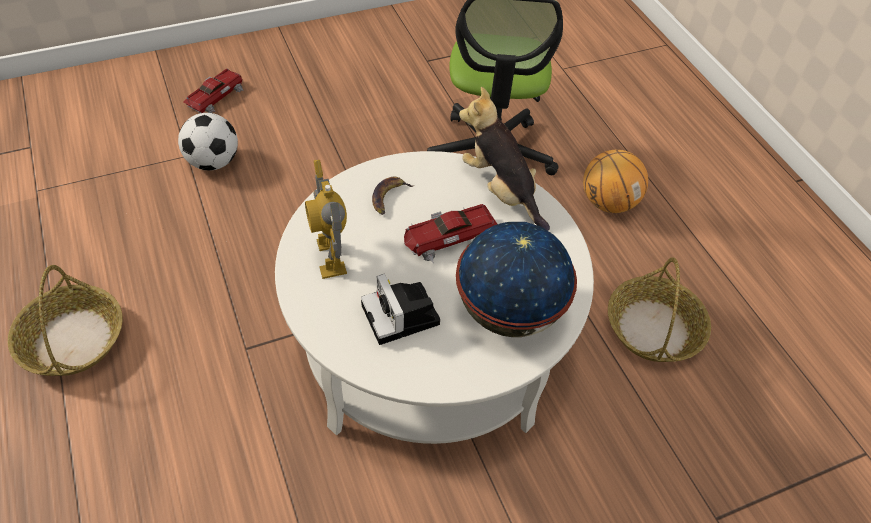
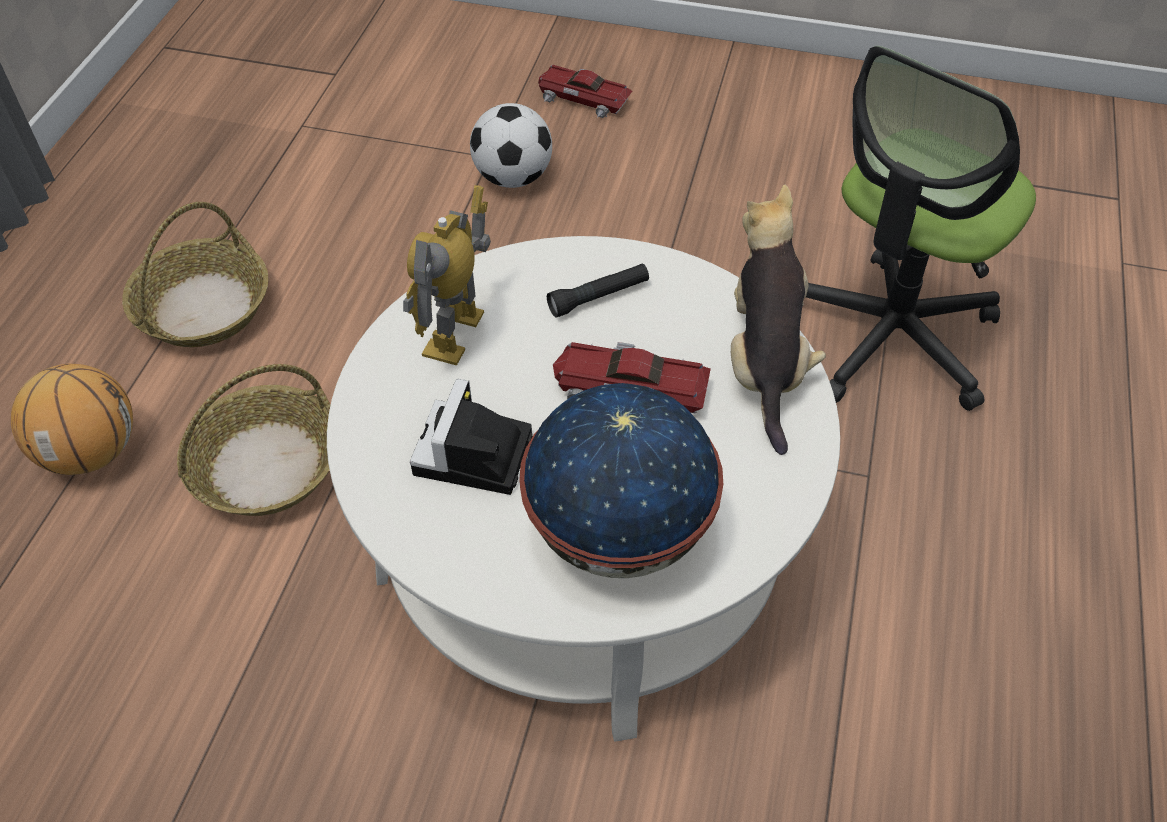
camera: 40 degrees right, 0 degrees up
(216, 96) = (582, 99): toy car -> toy car turned 135 degrees counterclockwise
(389, 197) = (598, 297): banana -> black flashlight
(608, 202) = (1027, 495): basketball -> basketball (92, 451)
(653, 329) = (940, 722): basket -> basket (265, 466)

